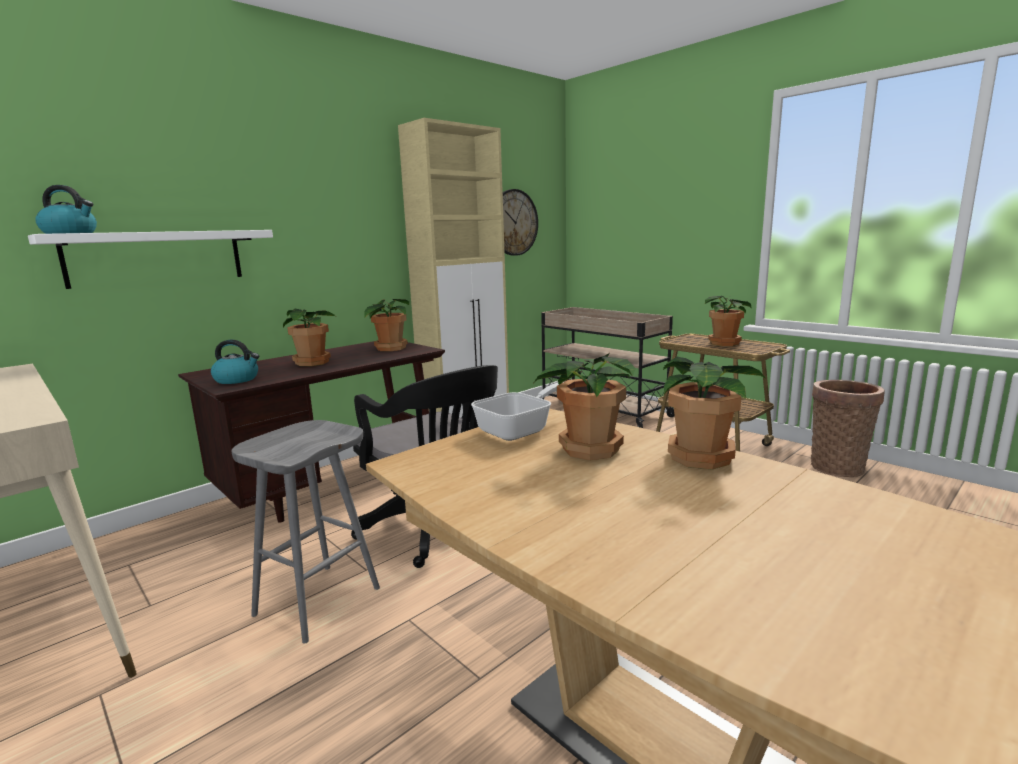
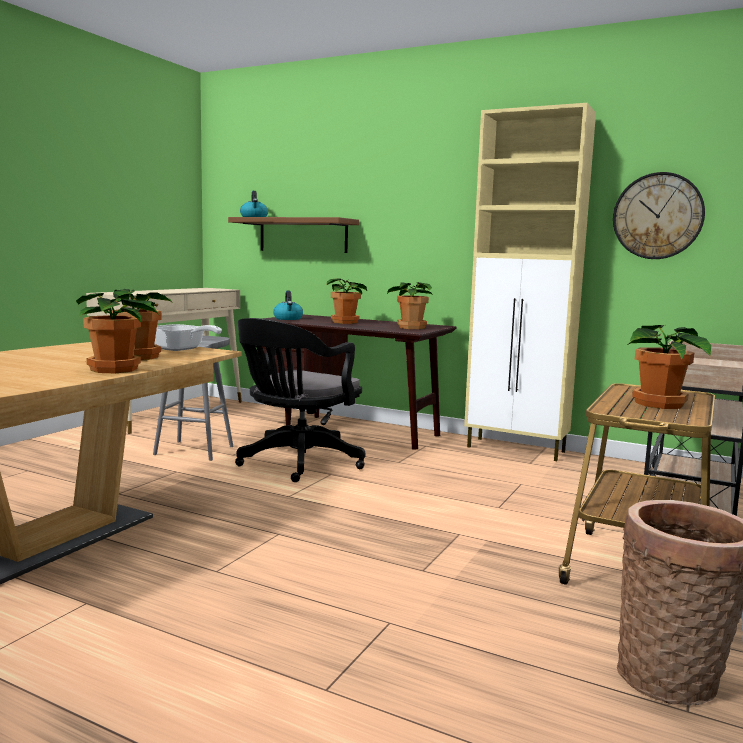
camera: 70 degrees right, 5 degrees down
(157, 257) = (303, 235): white shelf -> brown shelf

